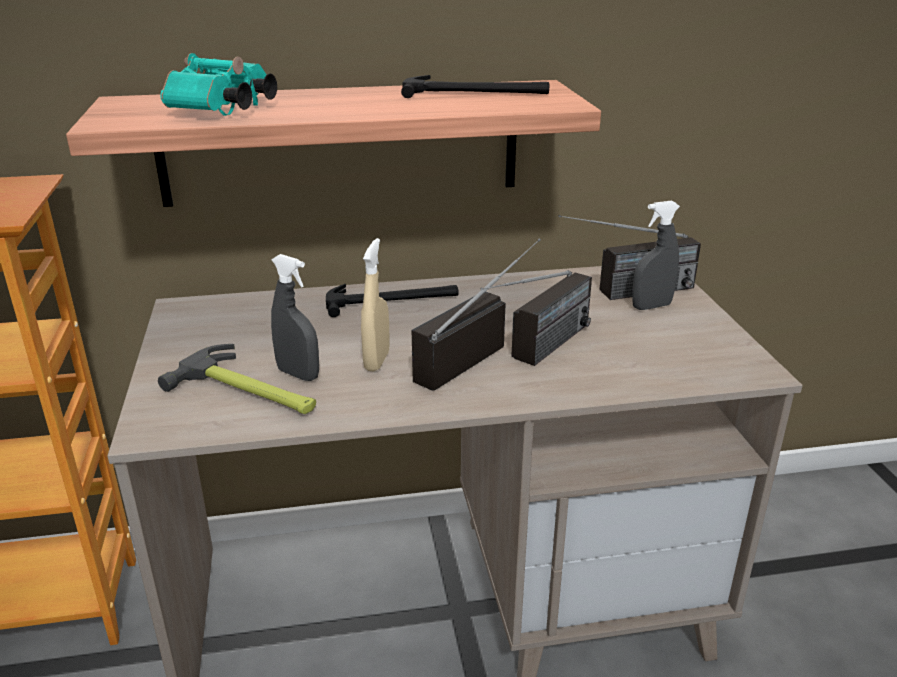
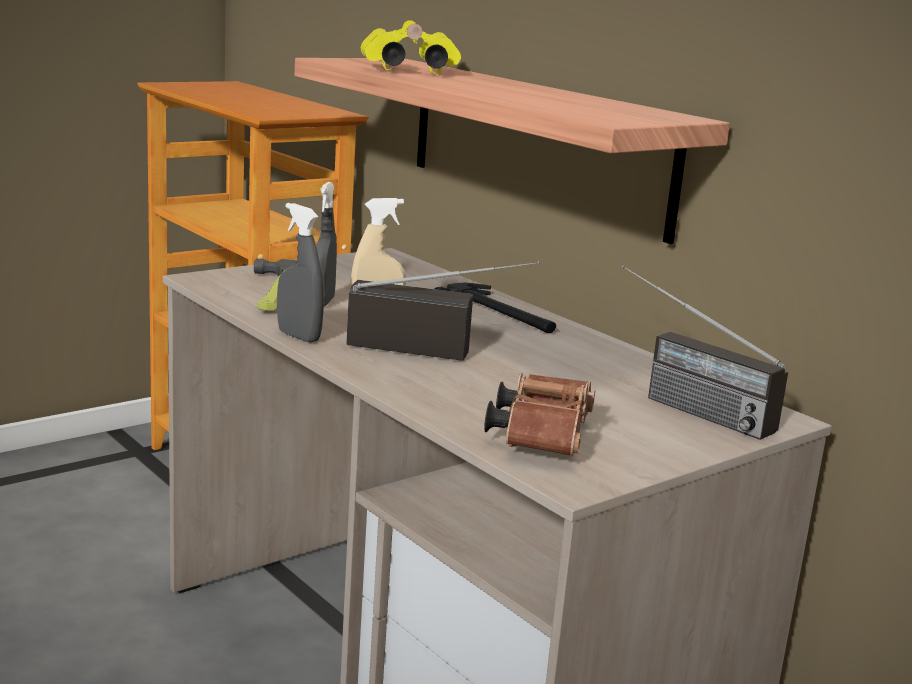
camera: 60 degrees right, 10 degrees down
(223, 110) = (407, 71): turquoise binoculars -> yellow binoculars
(475, 92) = (600, 105): hammer -> none
(538, 353) = (471, 376): radio -> none
(651, 306) = (664, 419): grey spray bottle -> grey spray bottle (299, 336)
(673, 359) = (542, 436): none -> brown binoculars

